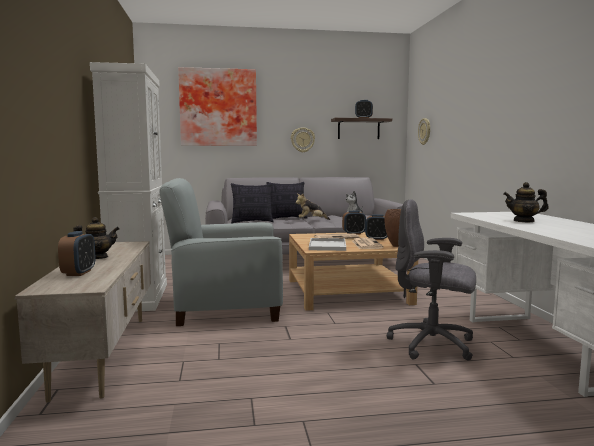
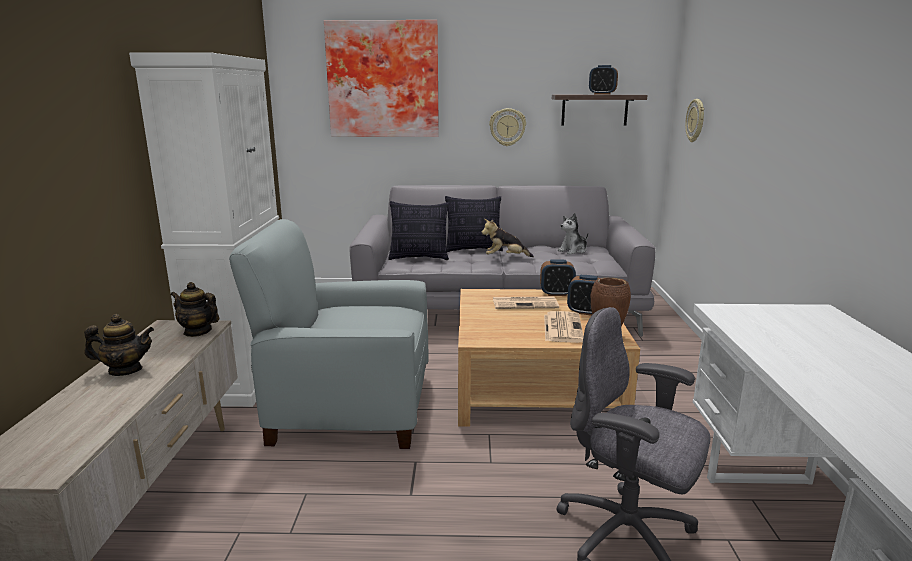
camera: 10 degrees right, 10 degrees up
(79, 273) = (67, 418): alarm clock -> none
(327, 245) = (500, 327): white tray -> none
(524, 221) = (813, 352): teapot -> teapot (197, 331)

